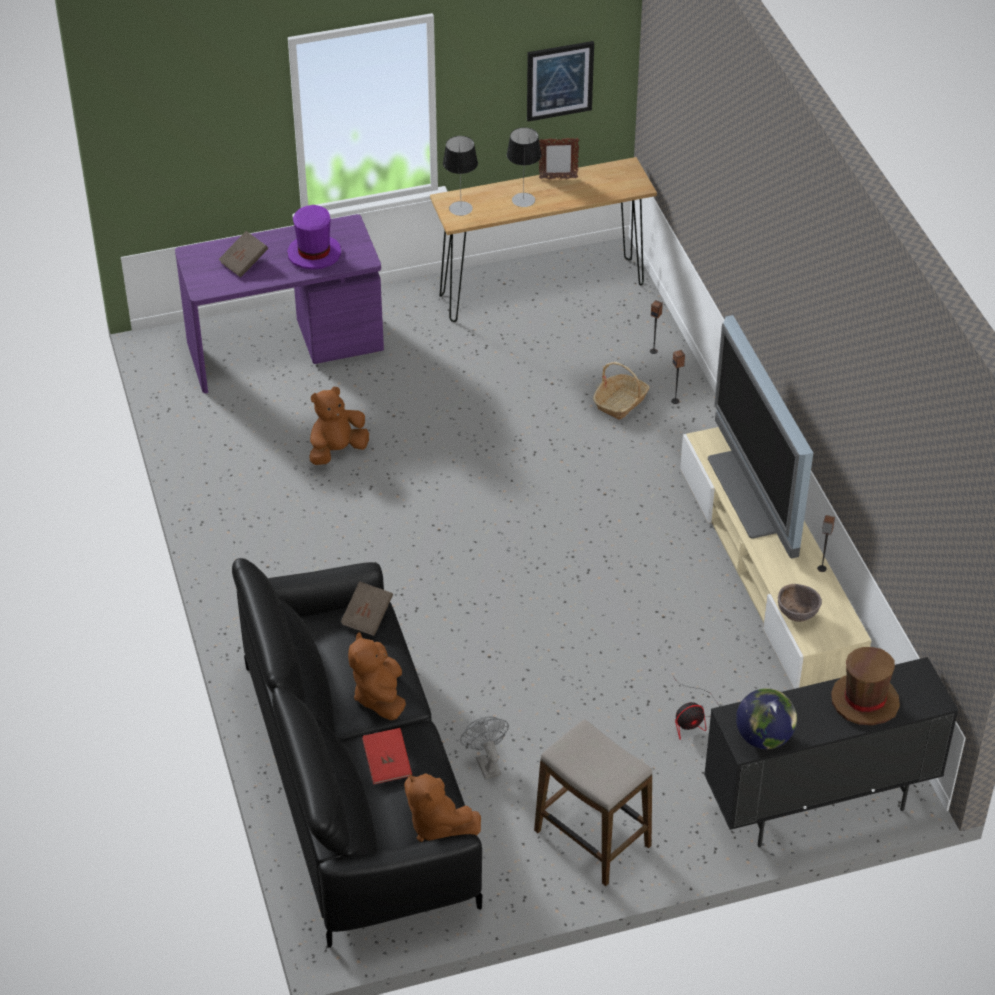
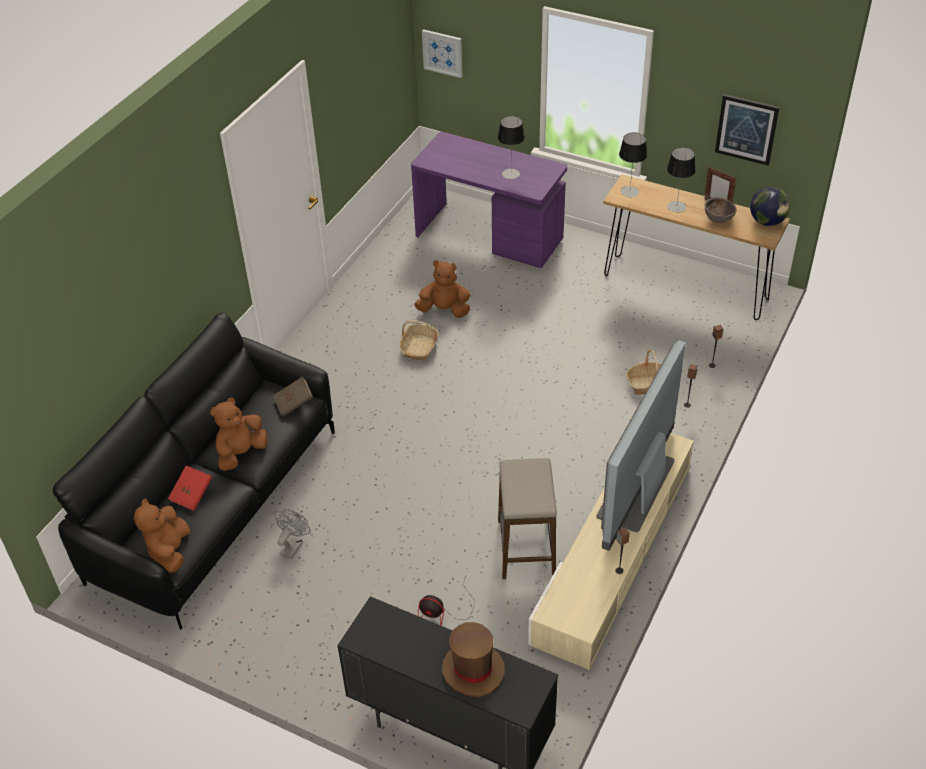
camera: 45 degrees right, 0 degrees up
(151, 148) = (443, 53): none -> picture
(244, 263) = (466, 158): brown book -> none
(314, 254) = (511, 174): purple hat -> table lamp
(361, 503) = (419, 347): none -> basket
(592, 839) = (290, 639): stool -> stool (526, 548)
(763, 738) = (375, 641): globe -> globe (767, 222)
(797, 615) = (561, 589): brown bowl -> brown bowl (718, 221)

